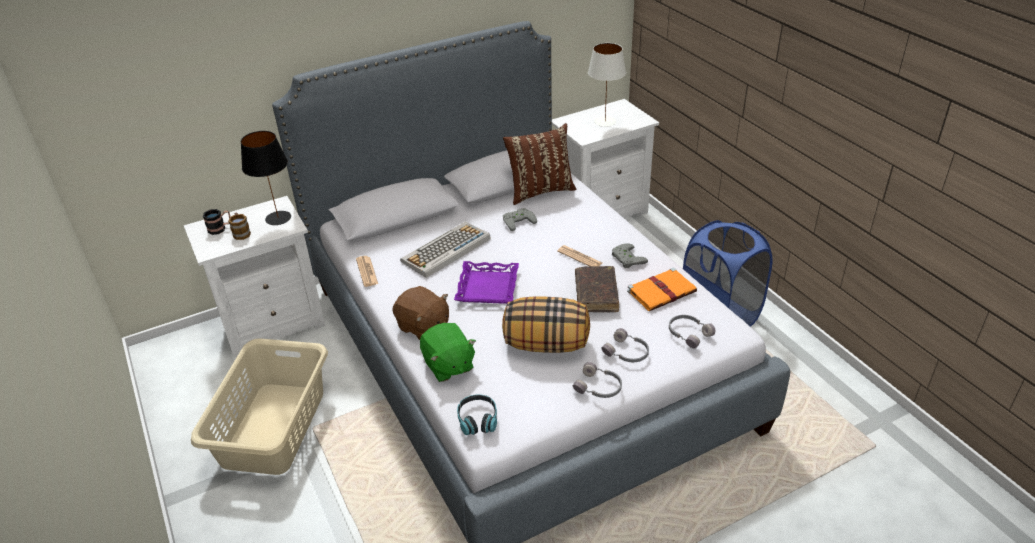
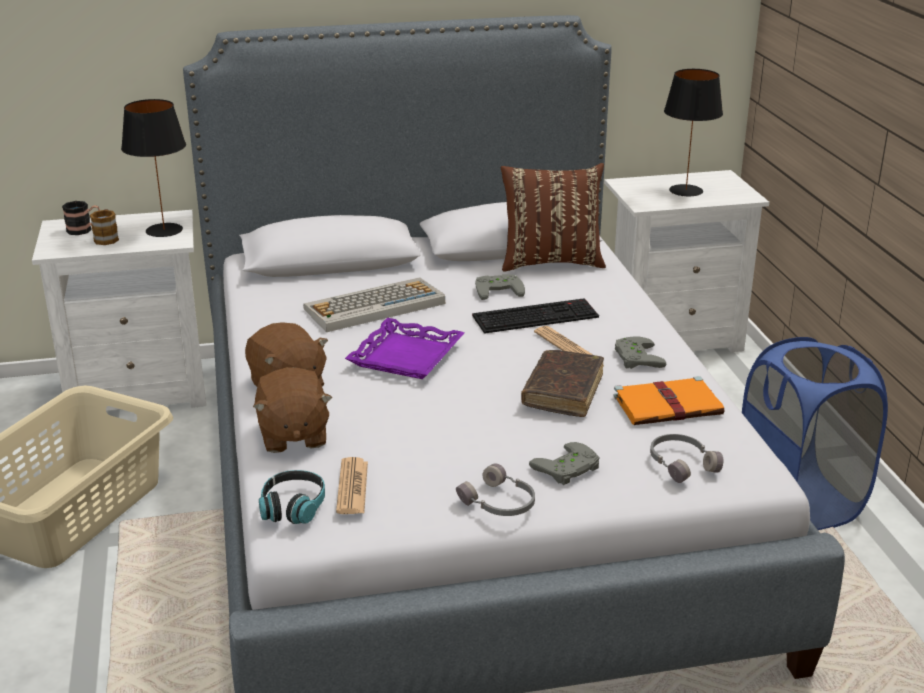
camera: 15 degrees right, 10 degrees down
(367, 271) = (251, 312): newspaper -> newspaper (352, 487)
(448, 365) = (292, 436): green plush toy -> brown plush toy
(546, 344) = (452, 436): pillow -> none
(552, 237) = (536, 316): none -> keyboard
(605, 121) = (686, 190): white table lamp -> black table lamp
(626, 353) = (568, 469): grey headphones -> grey game controller

